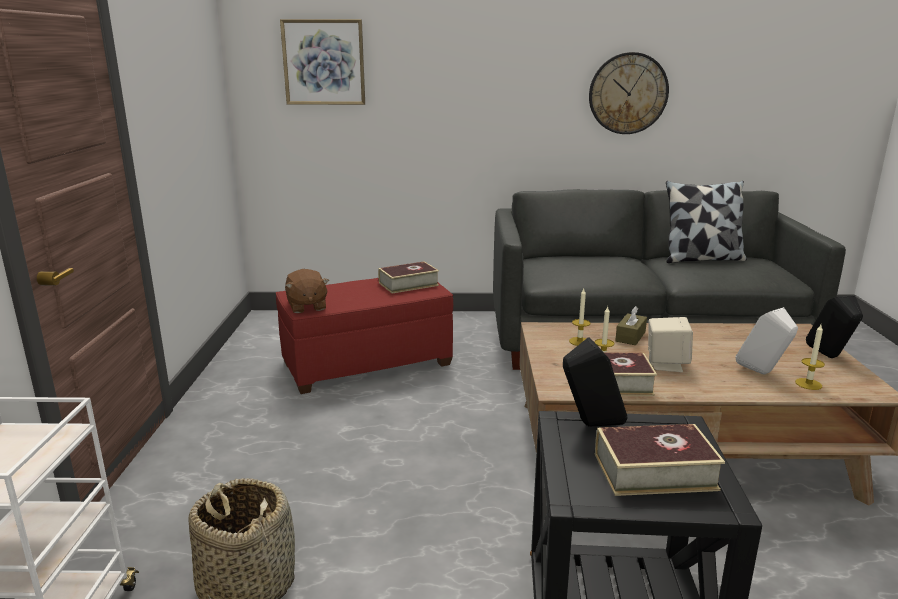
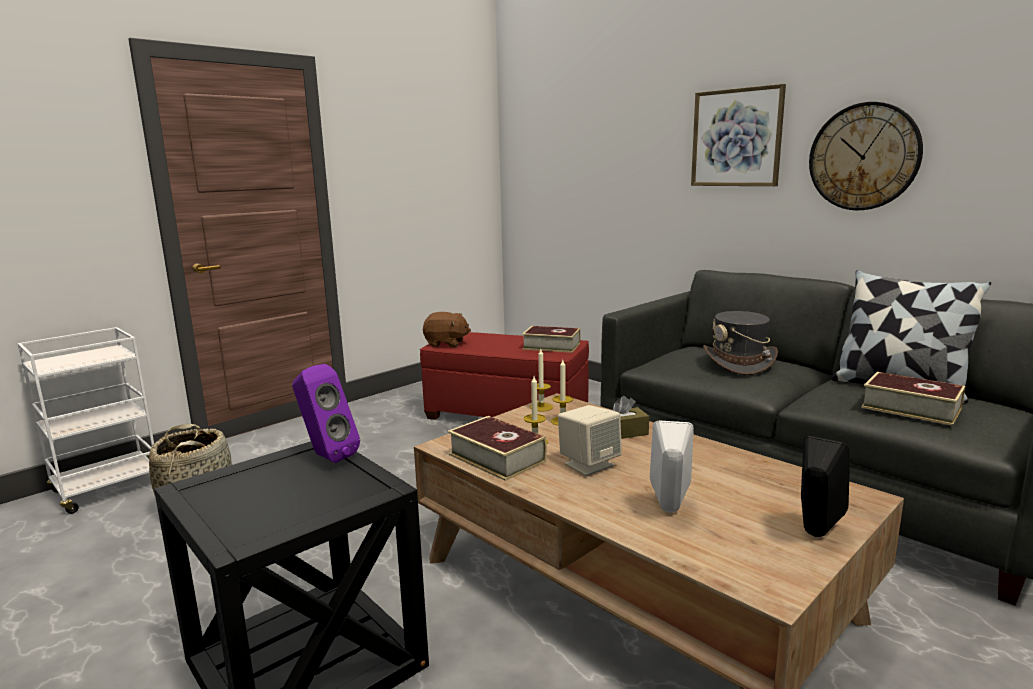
camera: 45 degrees right, 5 degrees down
(306, 306) = (446, 344): brown plush toy -> brown plush toy turned 105 degrees counterclockwise
(324, 62) = (562, 135): picture -> picture (736, 138)
(590, 425) = (326, 456): black speaker -> purple speaker
(604, 263) = (739, 363): none -> grey hat
(654, 471) = (268, 500): book -> book (911, 408)
(808, 384) = (697, 542): candle -> candle (541, 407)

